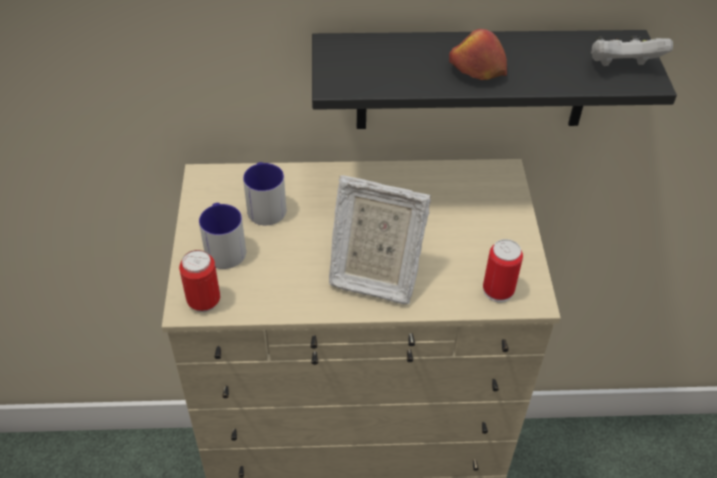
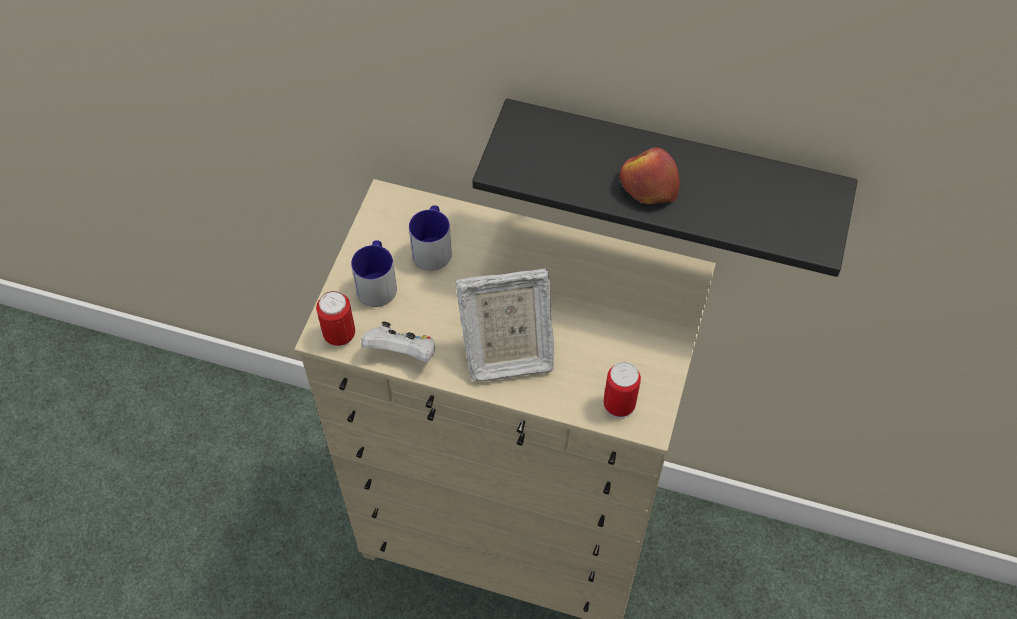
camera: 20 degrees right, 10 degrees up
(373, 275) = (506, 353): picture frame -> picture frame turned 45 degrees counterclockwise
(622, 66) = (802, 220): white game controller -> white game controller (402, 353)

